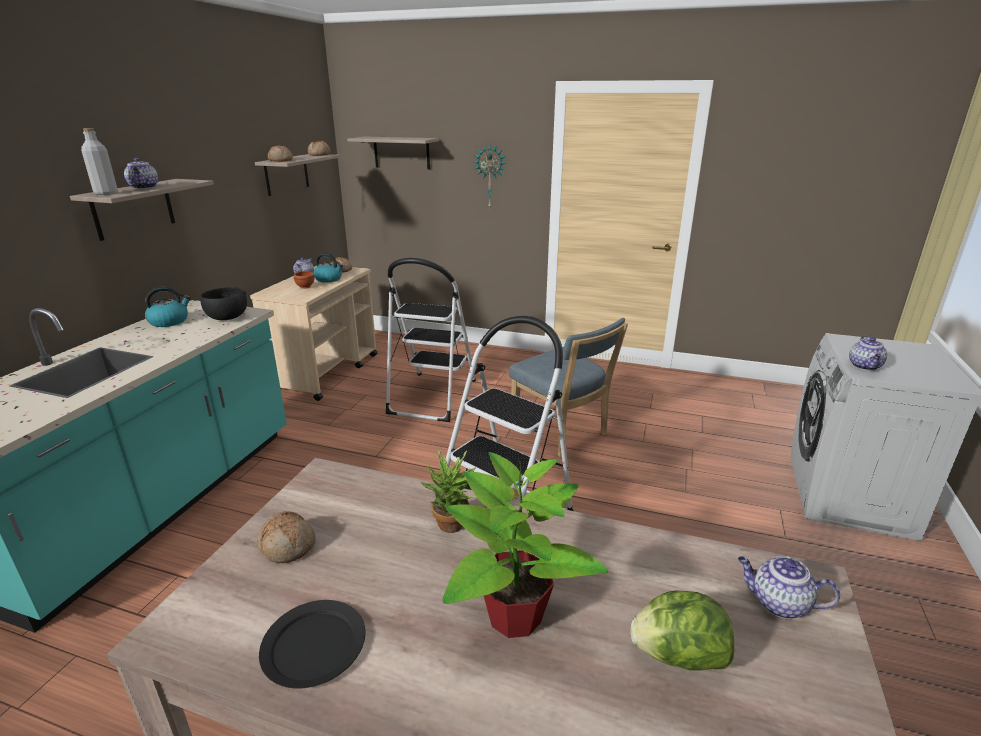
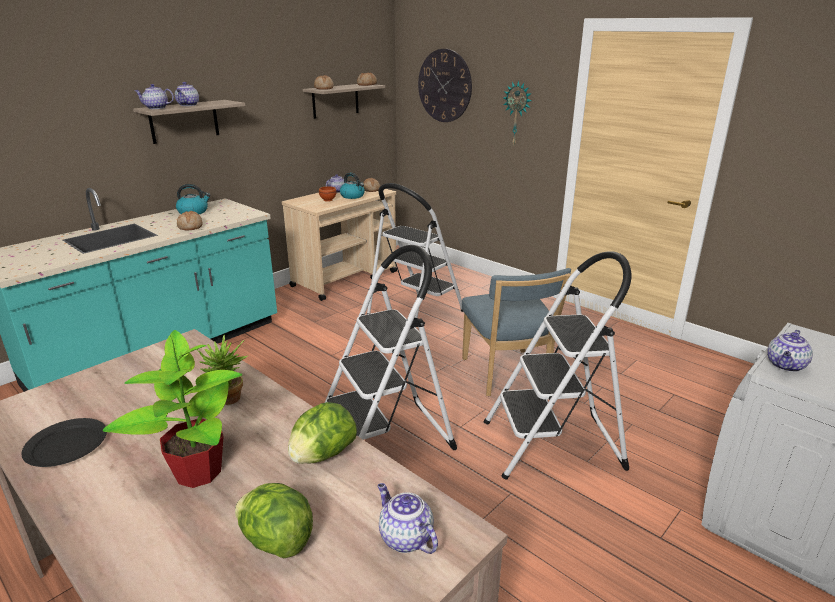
camera: 25 degrees right, 0 degrees up
(106, 193) = (156, 108): grey bottle -> teapot
(227, 318) = (232, 215): black bowl -> none
(288, 545) = (117, 381): bread -> bread (191, 226)
(401, 153) = (444, 86): shelf -> wall clock
(616, 551) = (323, 455): none -> lettuce
(652, 485) = (556, 445): none -> step ladder

